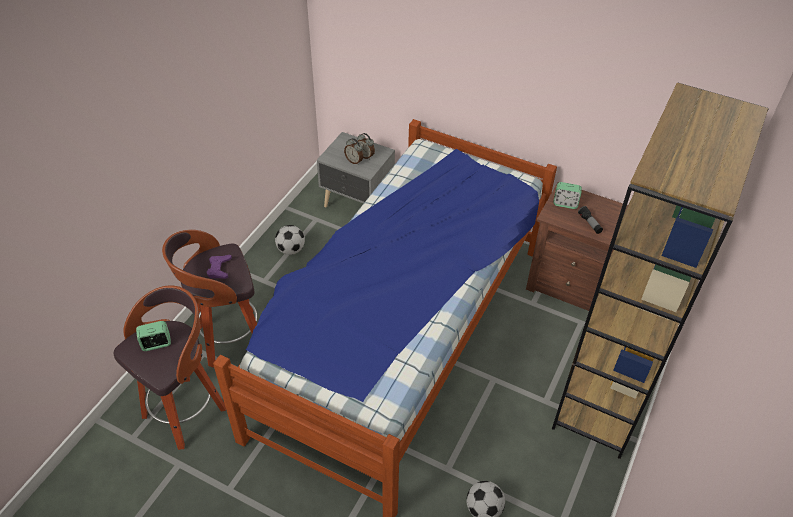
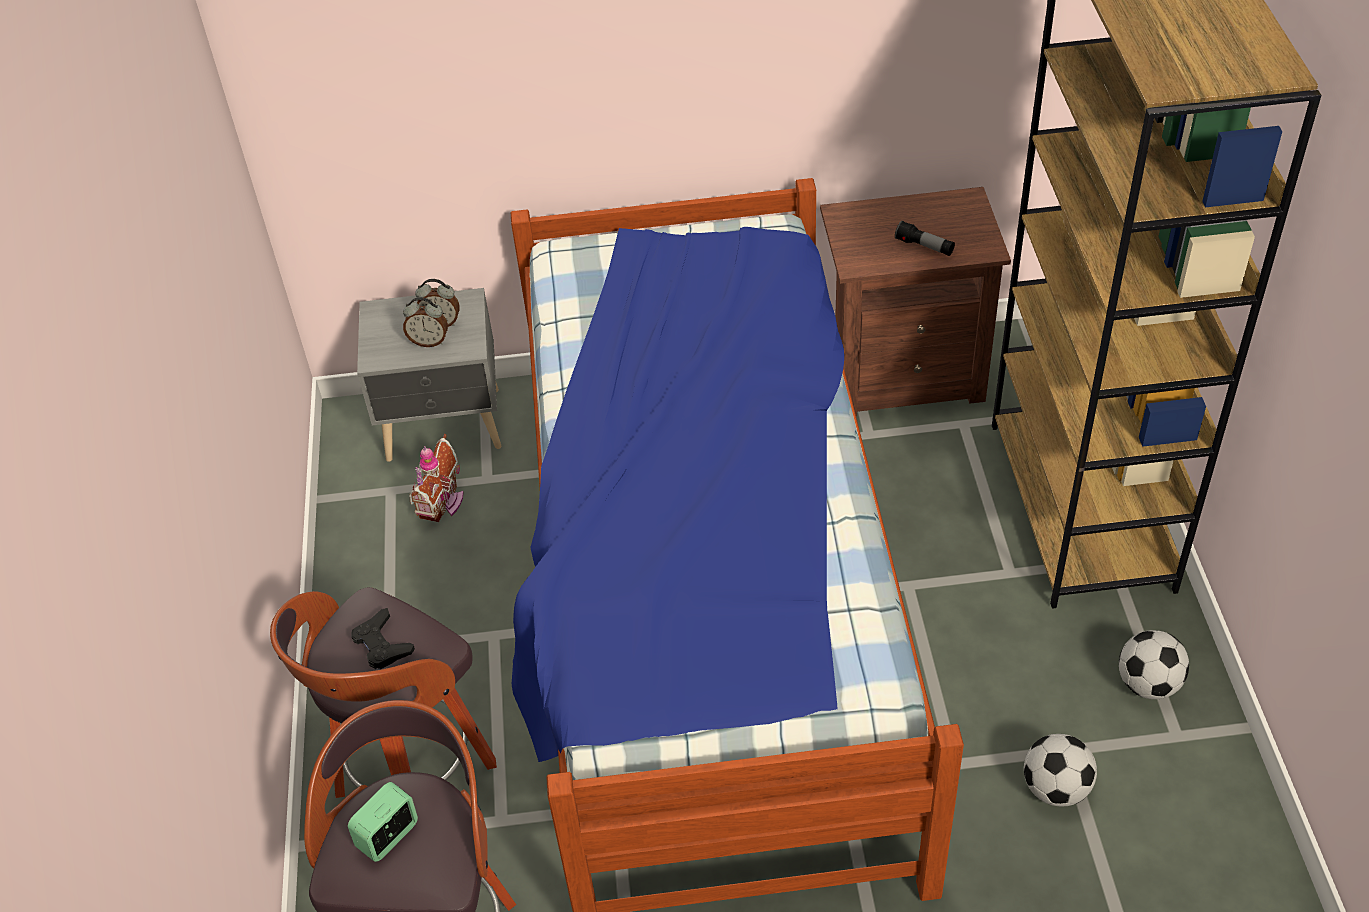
camera: 30 degrees left, 0 degrees up
(219, 269) = (382, 644): purple game controller -> black game controller
(291, 249) = (391, 567): football -> football (1148, 683)
(331, 235) = (443, 503): none -> toy house
(565, 203) = (862, 233): alarm clock -> none

